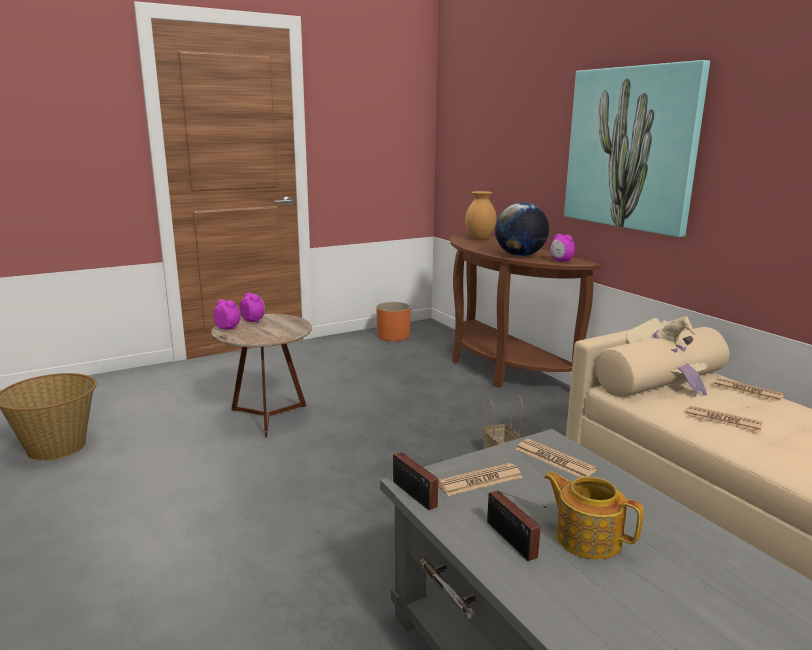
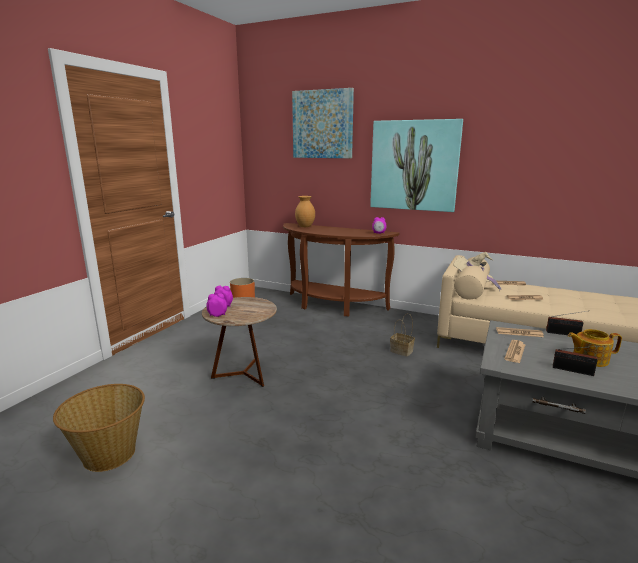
camera: 35 degrees left, 0 degrees up
(416, 496) = (509, 368): radio -> radio (565, 334)
(519, 80) = (322, 124): none -> picture
(520, 255) = (352, 233): globe -> none

